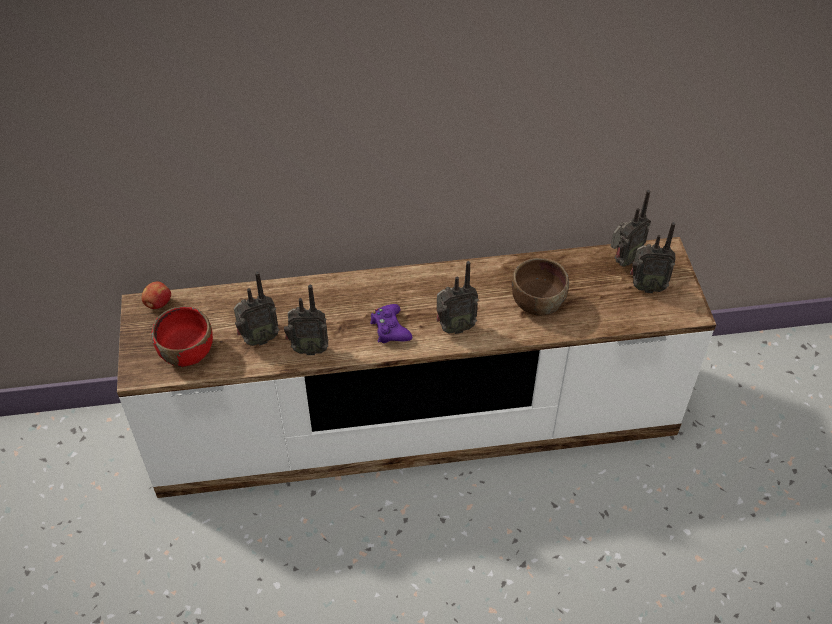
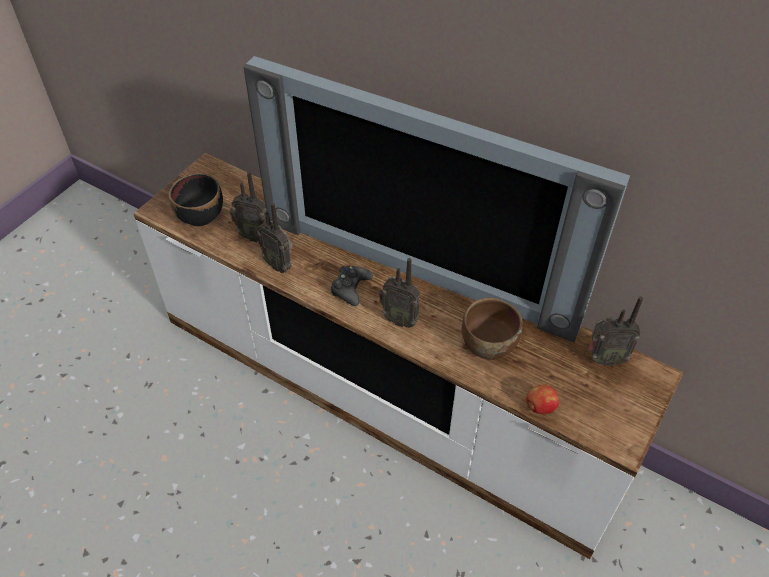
camera: 40 degrees right, 0 degrees up
(158, 304) = (219, 172): apple -> apple (539, 407)
(187, 352) = (201, 215): red bowl -> black bowl
(390, 329) = (350, 288): purple game controller -> black game controller
(424, 274) = (420, 264): none -> television
(646, 286) = (602, 394): radio -> none

